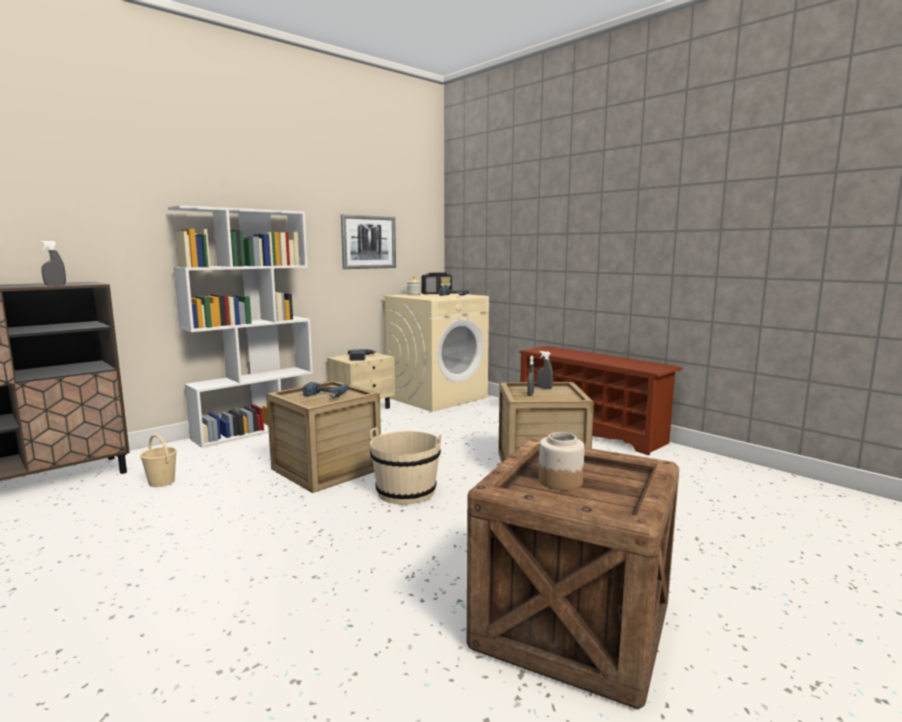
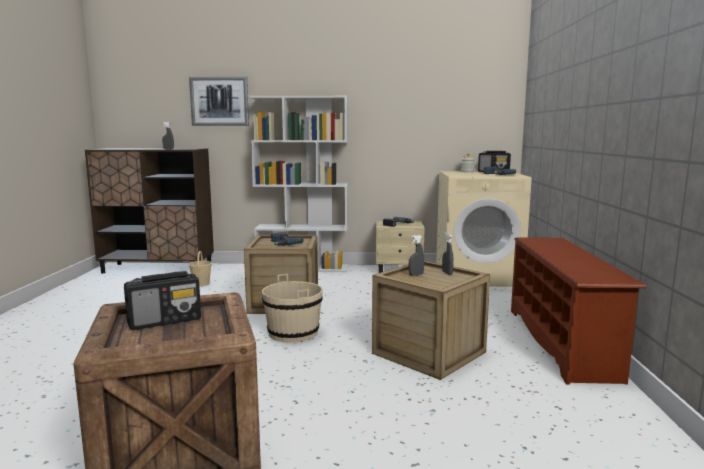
camera: 45 degrees right, 0 degrees up
(368, 242) = (427, 120): picture -> picture (219, 101)
(559, 481) = (165, 321): jar -> radio

